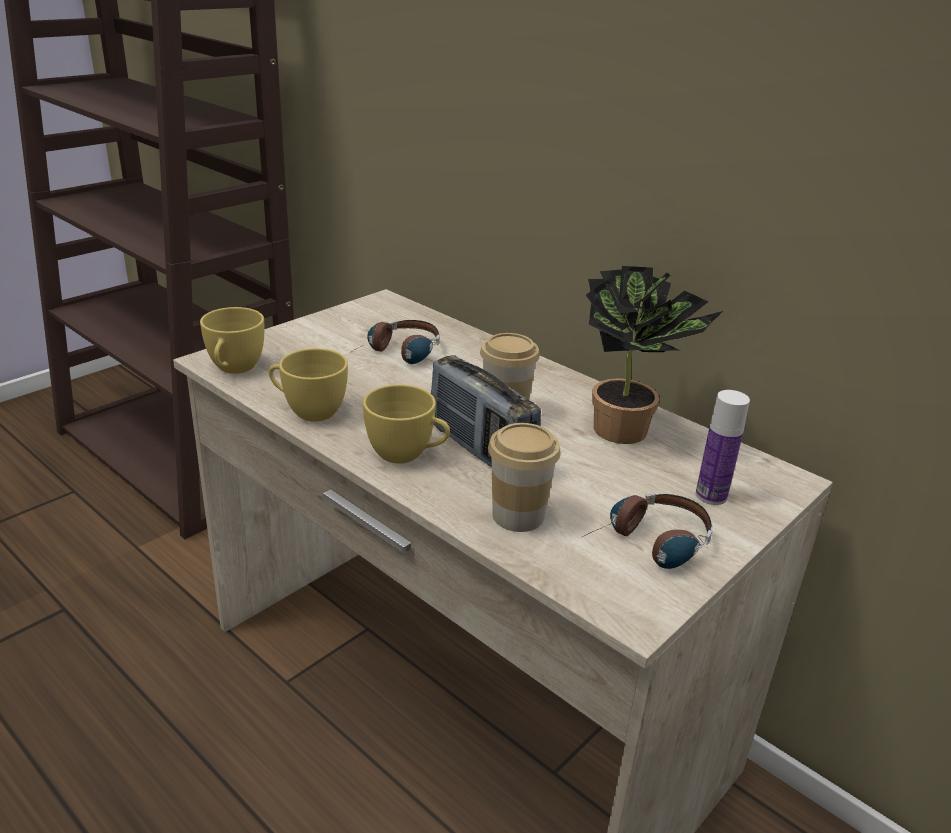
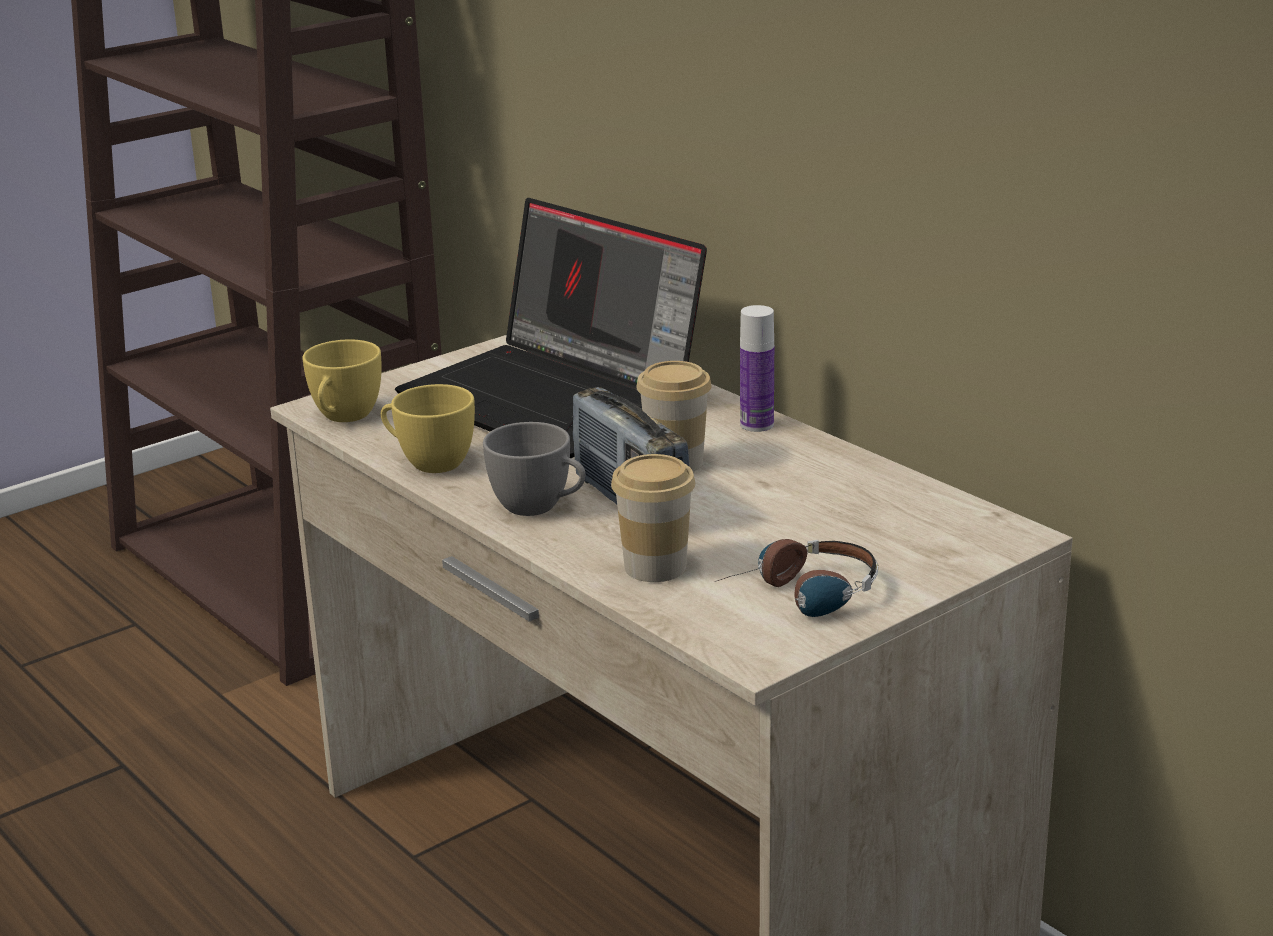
camera: 10 degrees right, 5 degrees down
(399, 354) = (556, 399): headphones -> laptop
(407, 455) = (539, 507): yellow cup -> grey cup
(629, 431) = (829, 483): potted plant -> none
(711, 495) = (903, 550): bottle -> bottle (757, 425)

